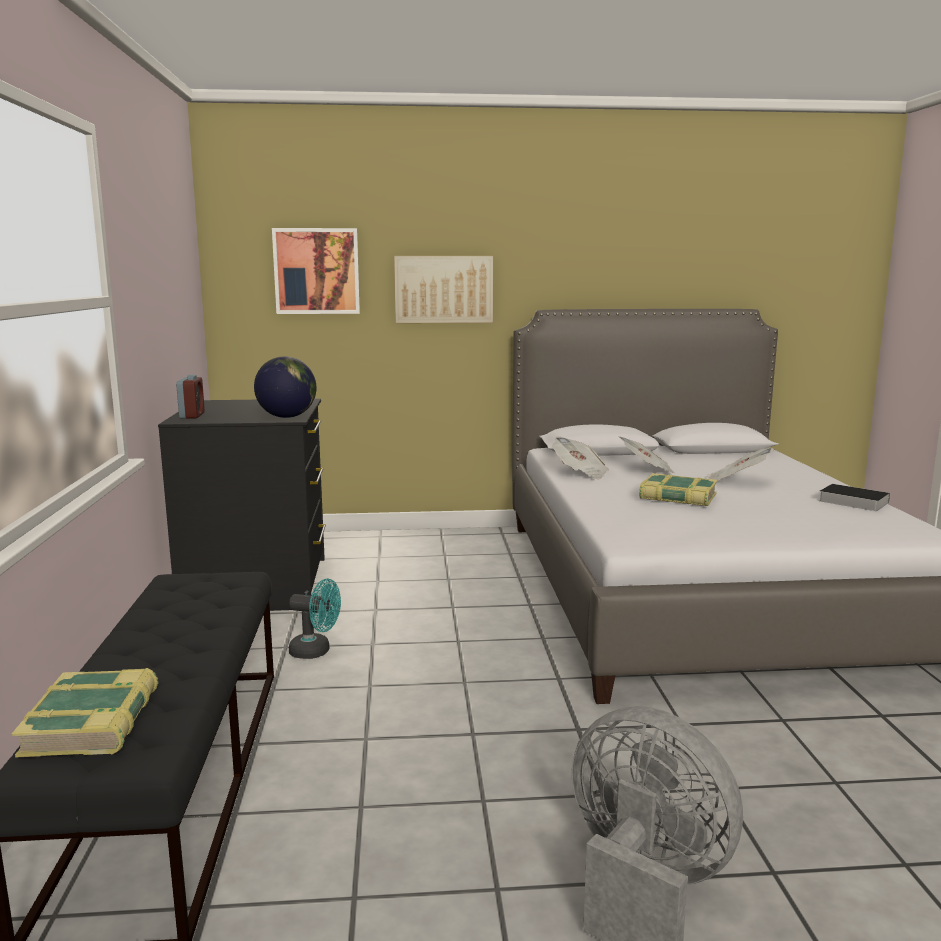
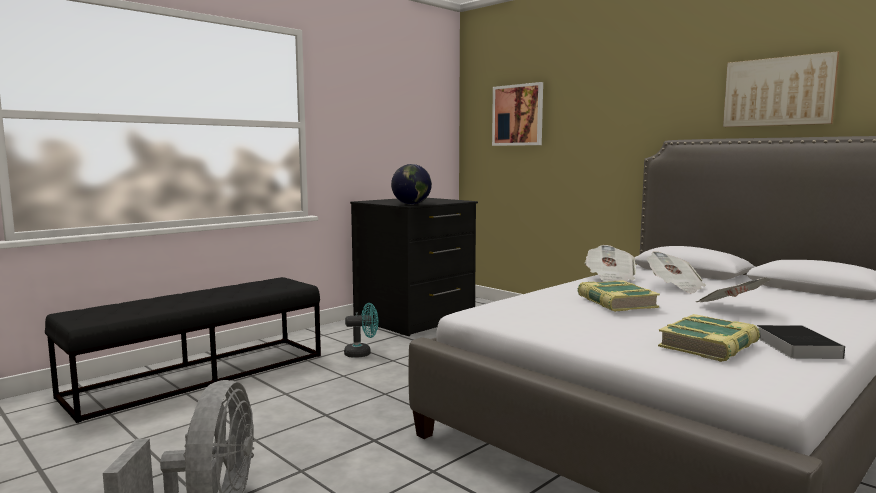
camera: 50 degrees right, 5 degrees down
(93, 723) = (112, 308): book -> book (709, 346)
(192, 415) = (379, 200): alarm clock -> none
(316, 651) = (362, 353): turquoise fan -> turquoise fan turned 75 degrees counterclockwise
(443, 289) = (598, 125): picture -> picture (778, 92)

